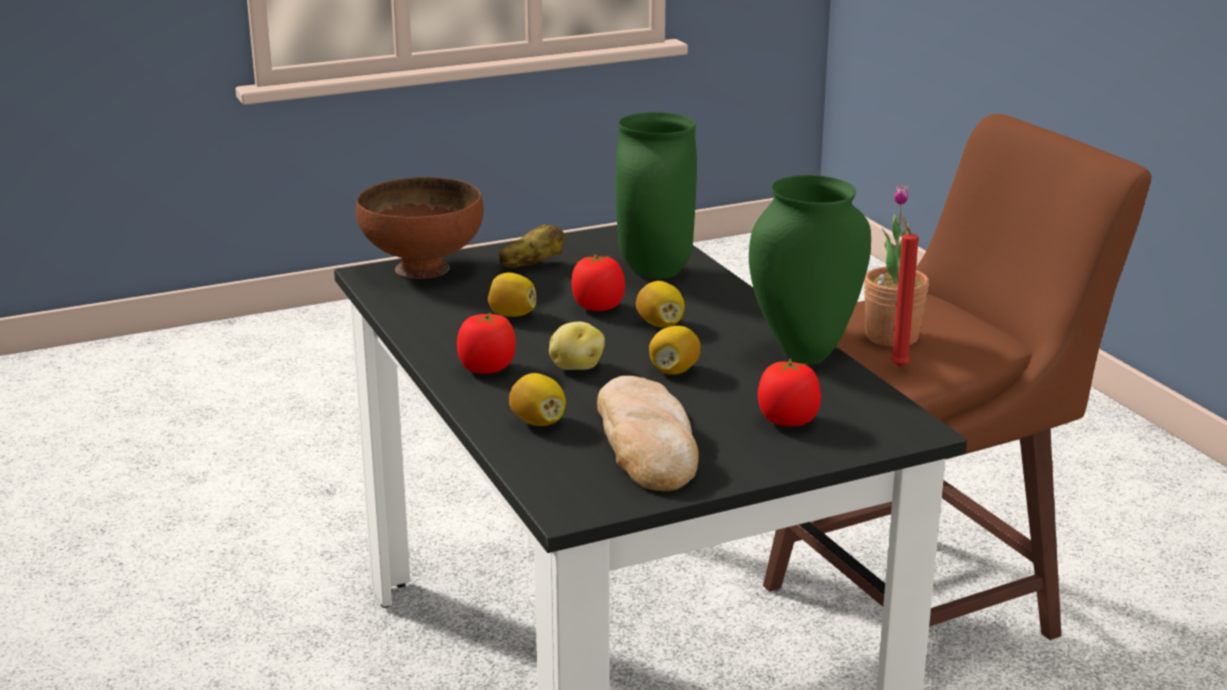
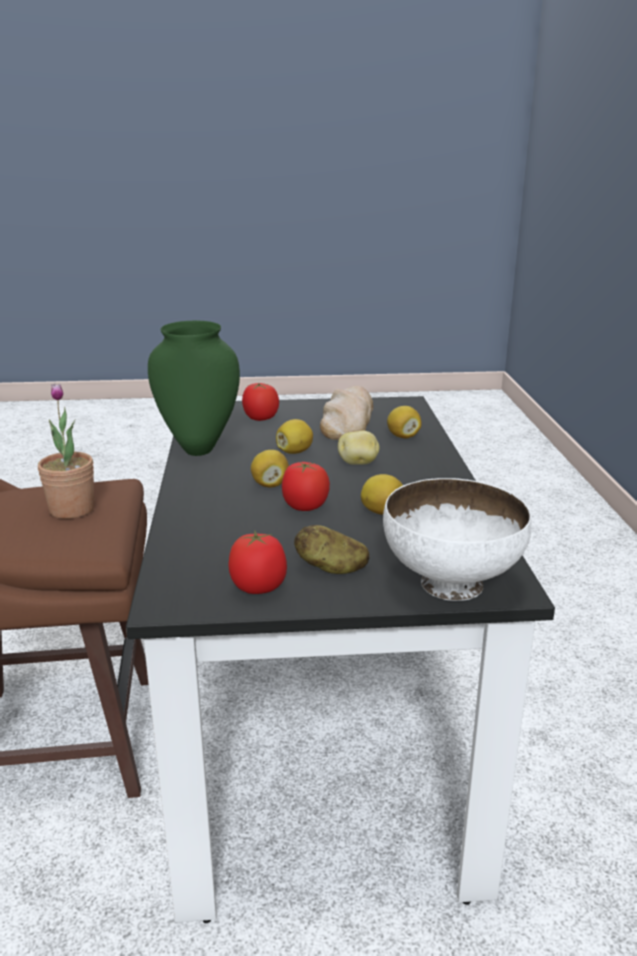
camera: 160 degrees left, 0 degrees up
(424, 269) = (449, 584): brown bowl -> white bowl
(487, 369) = (422, 471): tomato -> tomato (258, 587)
(657, 273) = (218, 535): green vase -> none
(897, 365) = (106, 489): red candle -> none

